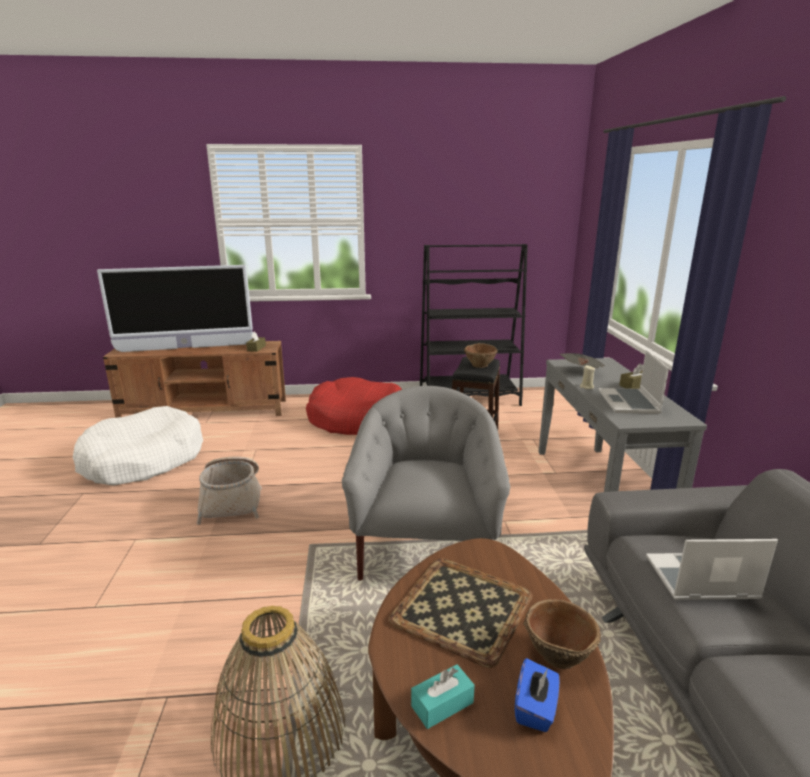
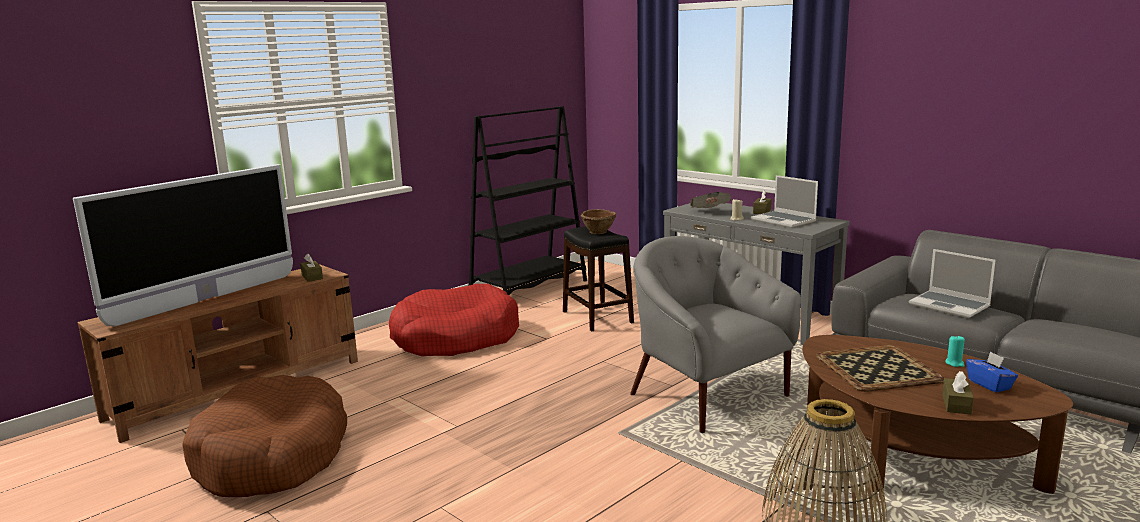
camera: 40 degrees left, 5 degrees down
(142, 460) = (272, 456): white dog bed -> brown dog bed
(232, 500) = (472, 439): basket -> none
(442, 704) = (956, 404): turquoise tissue box -> brown tissue box
(558, 654) = (954, 363): brown bowl -> turquoise candle
(700, 579) = (950, 306): laptop -> laptop turned 90 degrees counterclockwise

